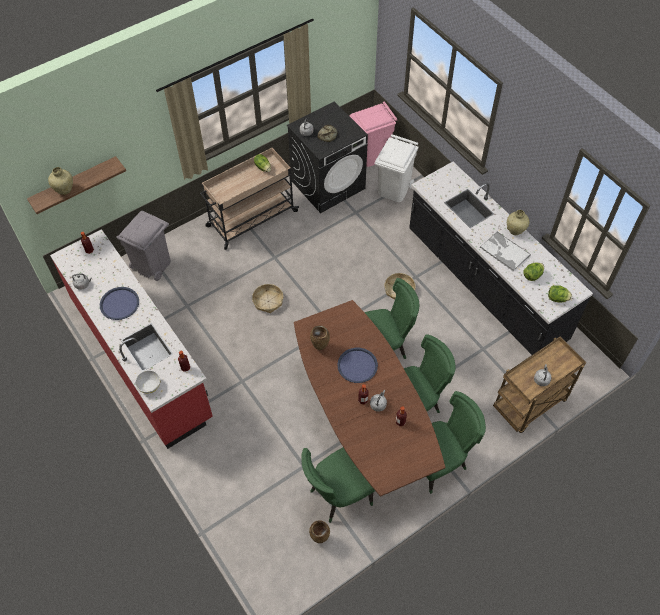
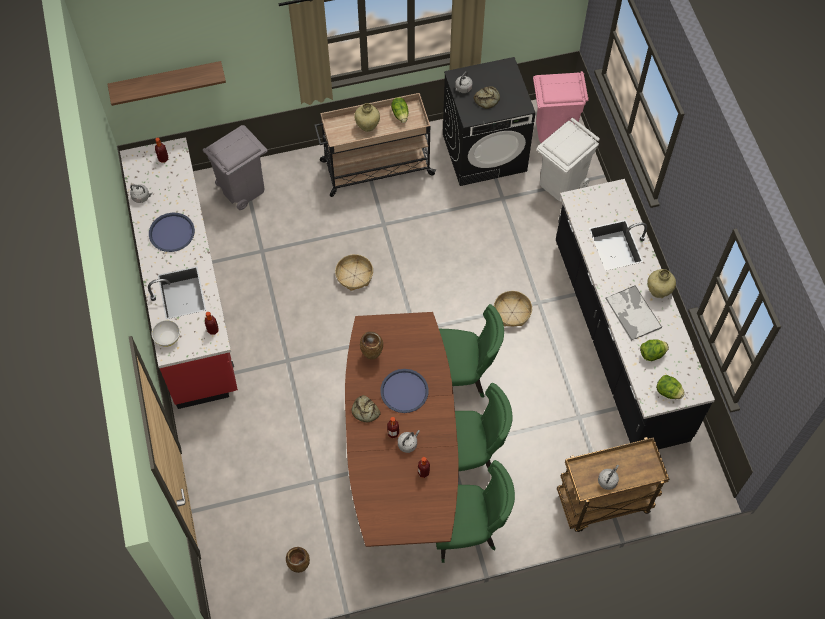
camera: 20 degrees right, 5 degrees up
(64, 190) = (150, 86): beige vase -> beige vase (367, 126)
(333, 391) = (365, 411): none -> bread
(337, 496) = (338, 527): green chair -> none

